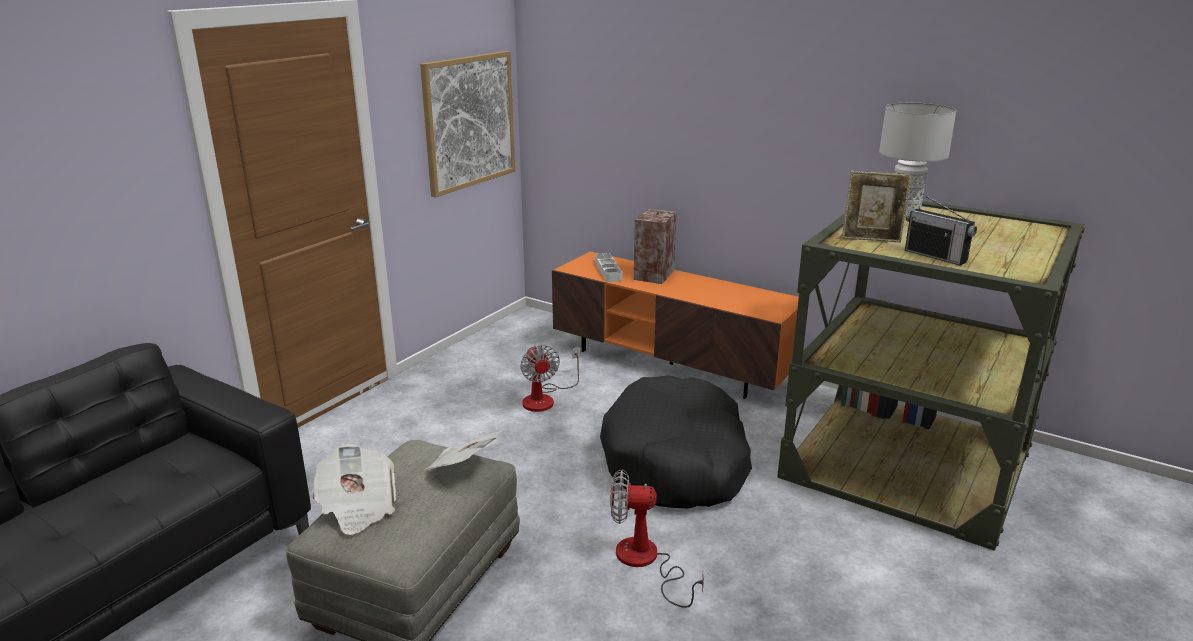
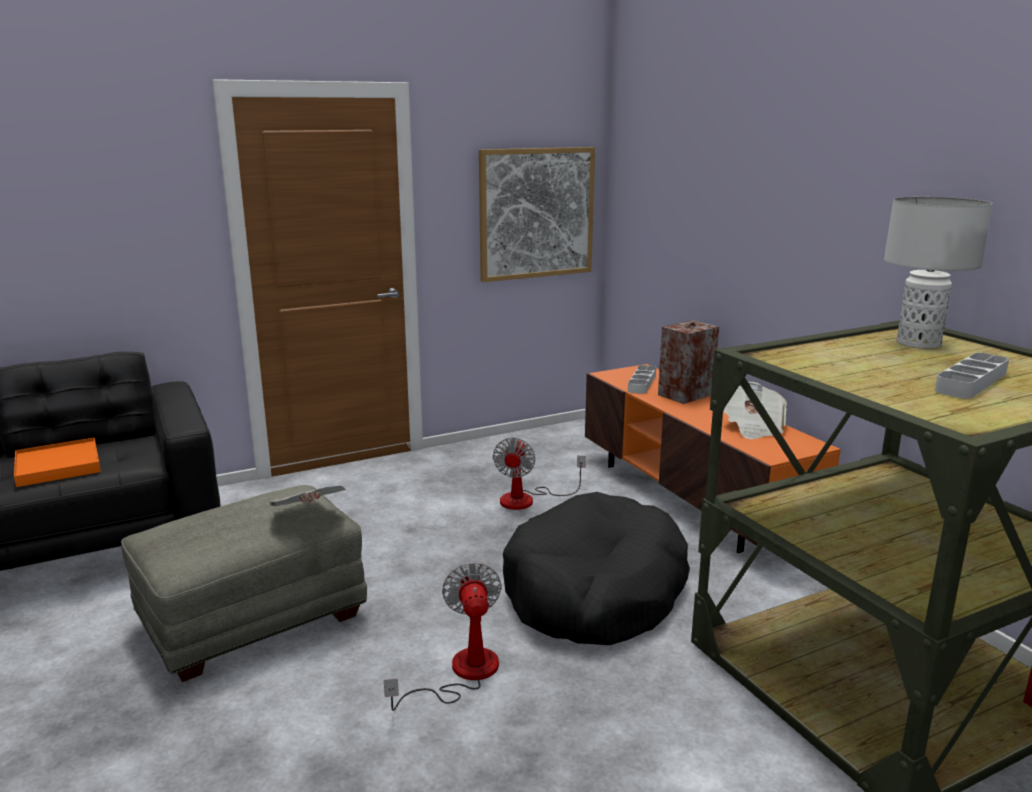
camera: 30 degrees right, 5 degrees down
(127, 497) = (58, 466): none -> orange tray
(357, 507) = (194, 521): newspaper -> newspaper (753, 427)
(646, 562) = (461, 674): fan -> fan turned 45 degrees clockwise
(871, 239) = (816, 359): picture frame -> none
(935, 256) = (871, 385): radio -> none
(979, 241) = (971, 382): none -> grey tray

